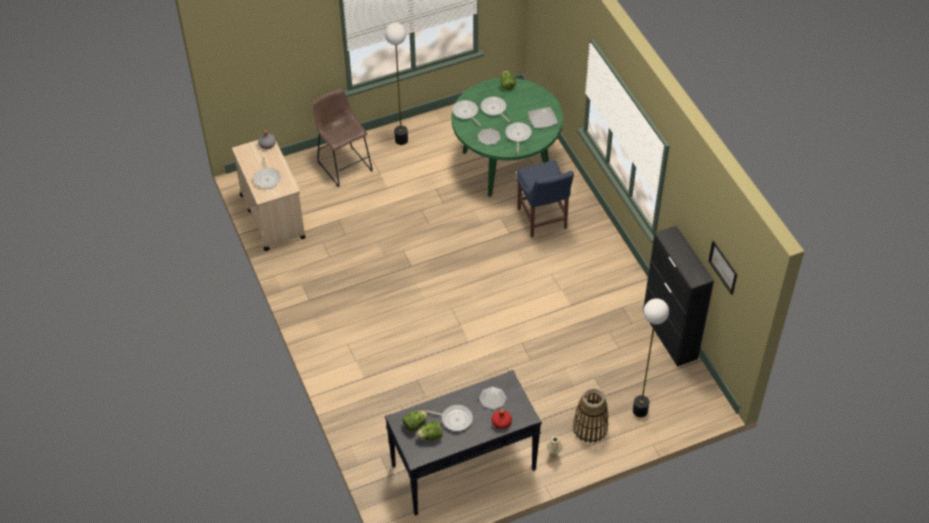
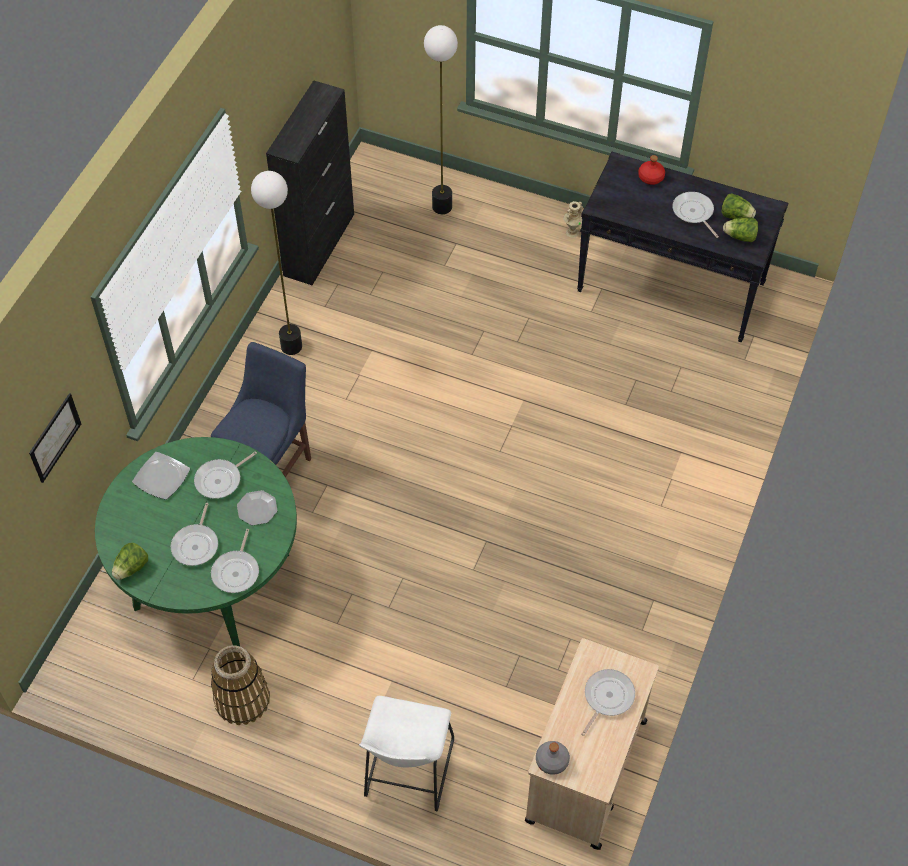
camera: 135 degrees left, 5 degrees up
(343, 164) = (407, 773): brown stool -> white stool
(401, 140) = (289, 743): floor lamp -> floor lamp (291, 346)
(492, 398) = (634, 203): plate -> none
(590, 428) = (507, 228): basket -> basket (242, 699)
(723, 267) = (311, 45): picture -> picture (54, 437)

